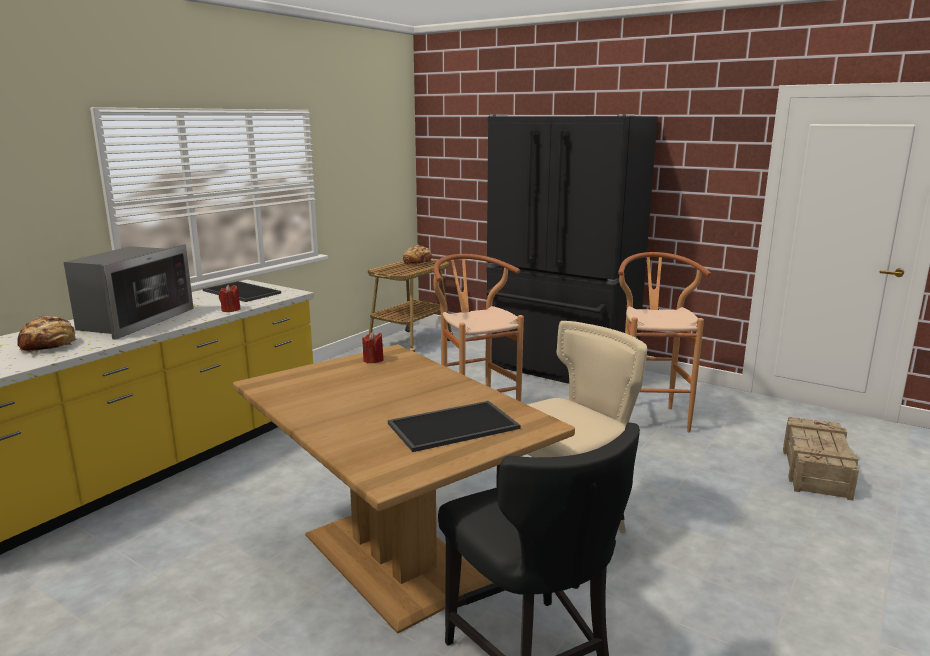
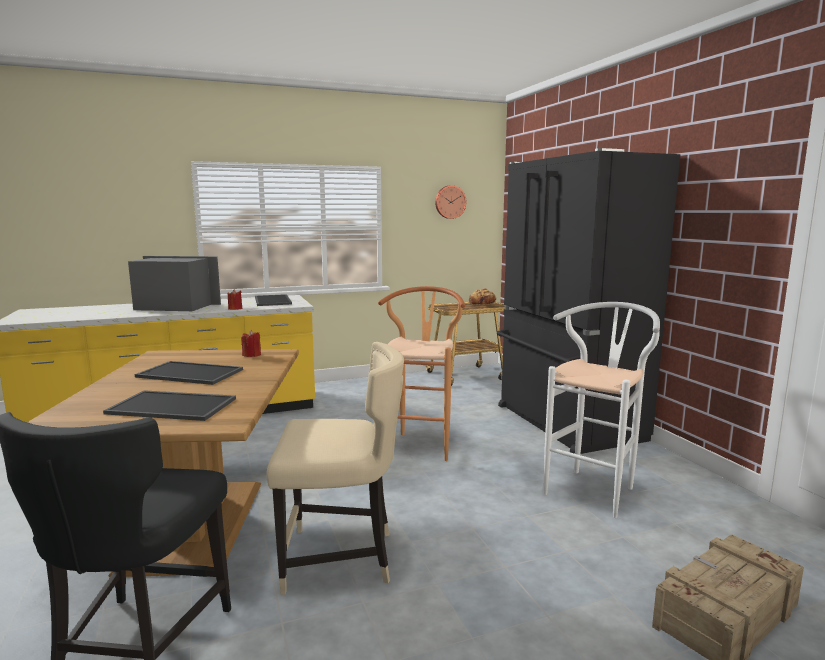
camera: 35 degrees right, 5 degrees down
(49, 346) = (102, 312): bread -> none
(133, 320) = (174, 307): microwave -> microwave turned 135 degrees counterclockwise
(368, 394) = (188, 373): none -> tray
(372, 149) = (450, 202): none -> wall clock
(650, 415) = (594, 488): brown stool -> white stool

